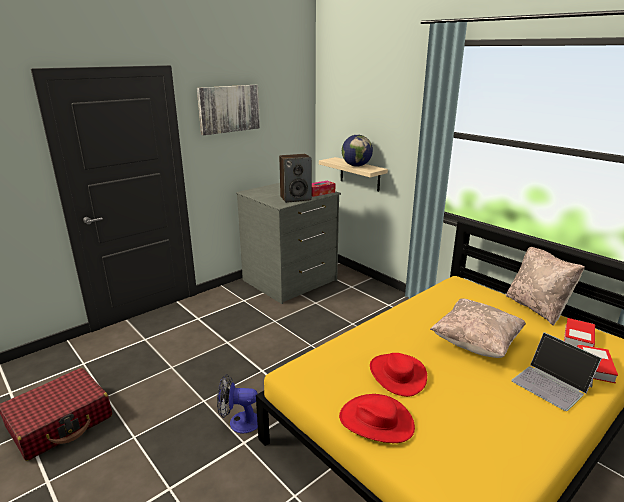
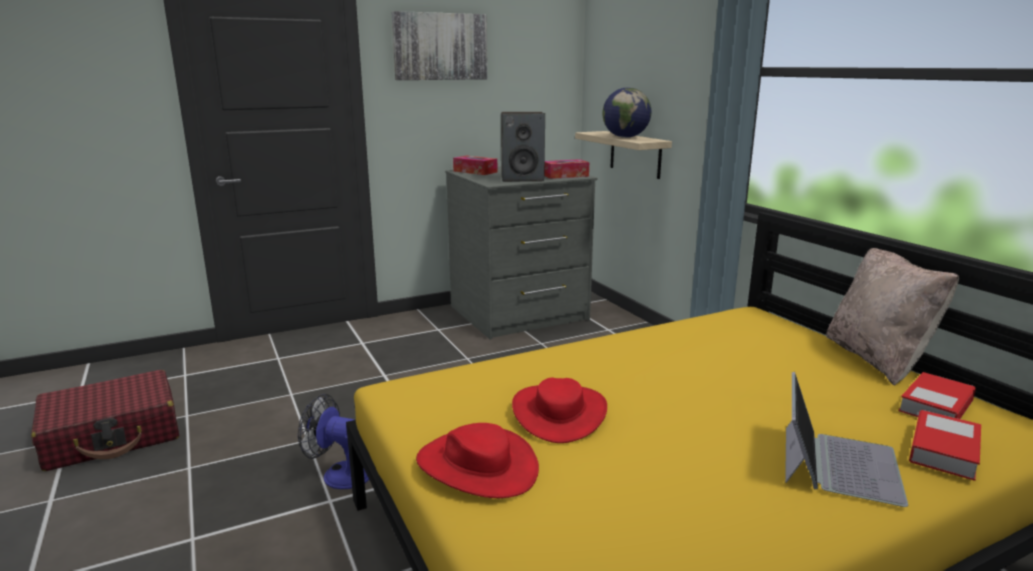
camera: 15 degrees right, 5 degrees down
(258, 192) = (475, 171): none -> tissue box
(476, 343) = (727, 391): beige pillow -> none
(552, 383) = (837, 463): laptop -> laptop turned 135 degrees counterclockwise

